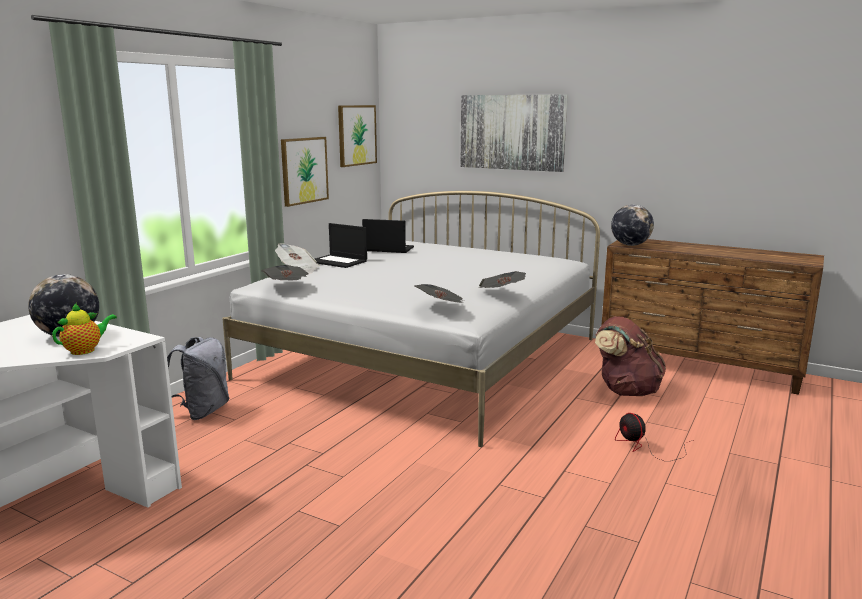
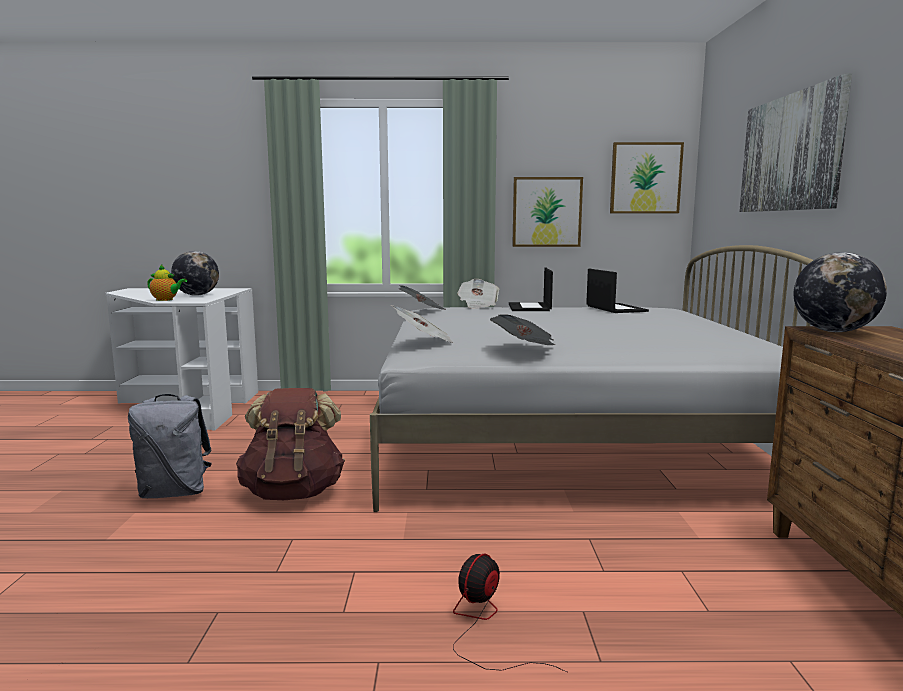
camera: 60 degrees right, 5 degrees down
(202, 412) = (338, 403): grey backpack -> grey backpack (175, 492)
(626, 391) = (678, 573): brown backpack -> brown backpack (293, 492)

